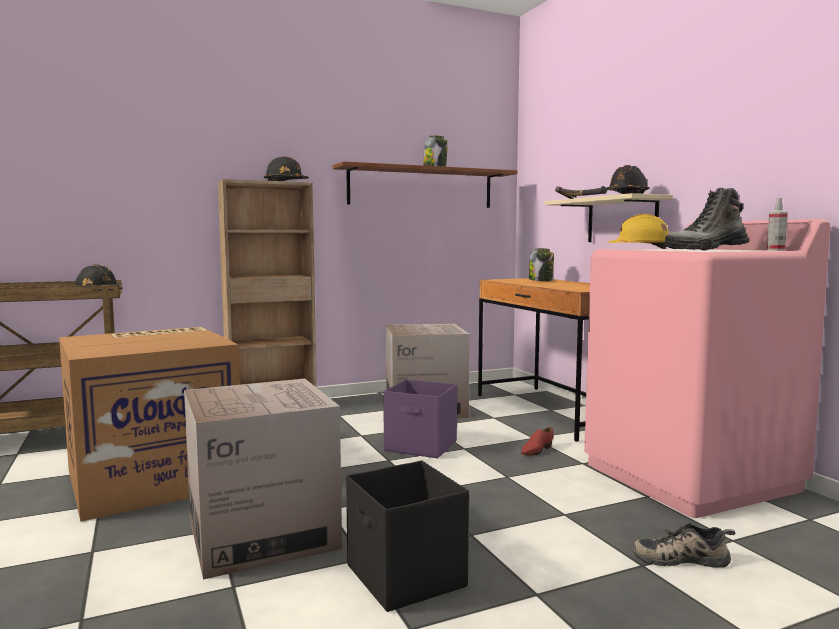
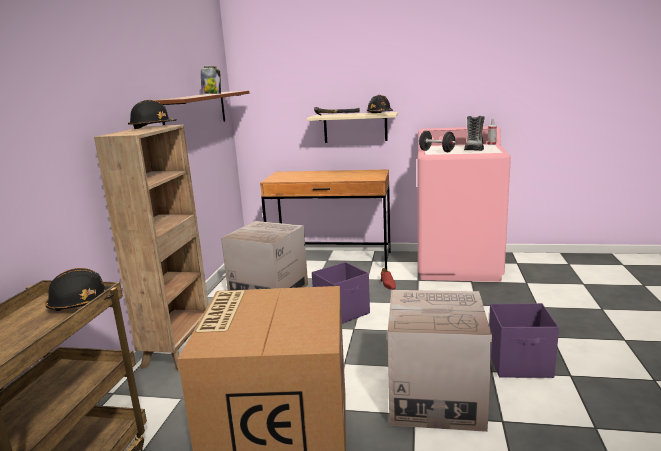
camera: 55 degrees left, 10 degrees up
(405, 577) = (520, 364): black storage box -> purple storage box
(541, 280) = (298, 174): jar -> none
(641, 249) = (436, 151): yellow hard hat -> black dumbbell
(681, 558) = (536, 297): shoe -> none

